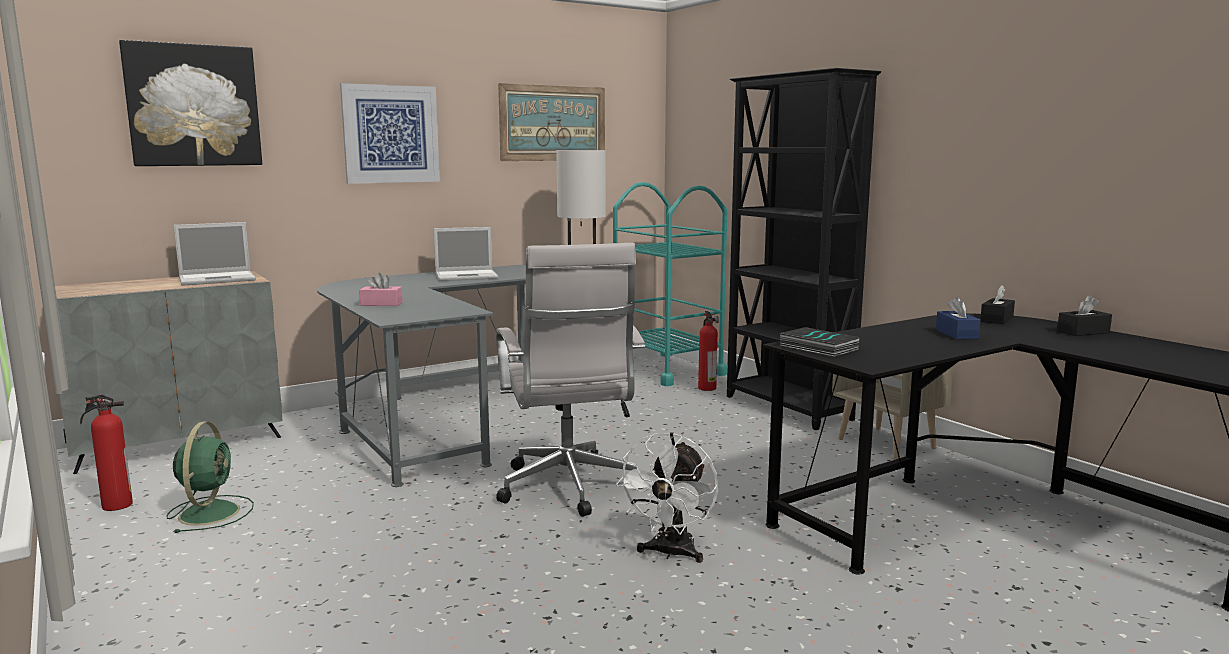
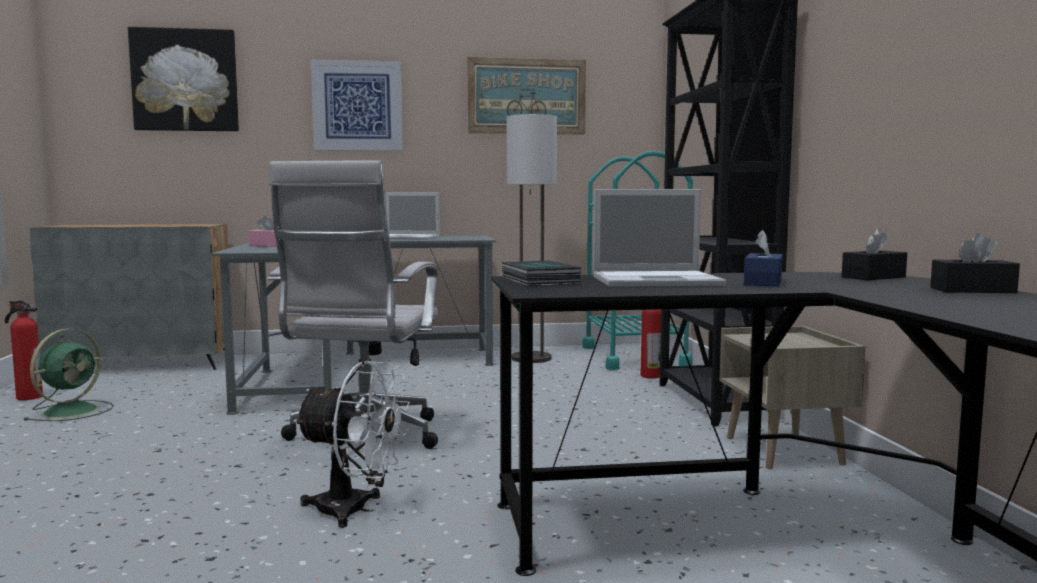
camera: 25 degrees right, 5 degrees down
(219, 279) = (181, 225): laptop -> laptop (658, 280)
(670, 553) = (354, 510): white fan -> white fan turned 120 degrees counterclockwise

